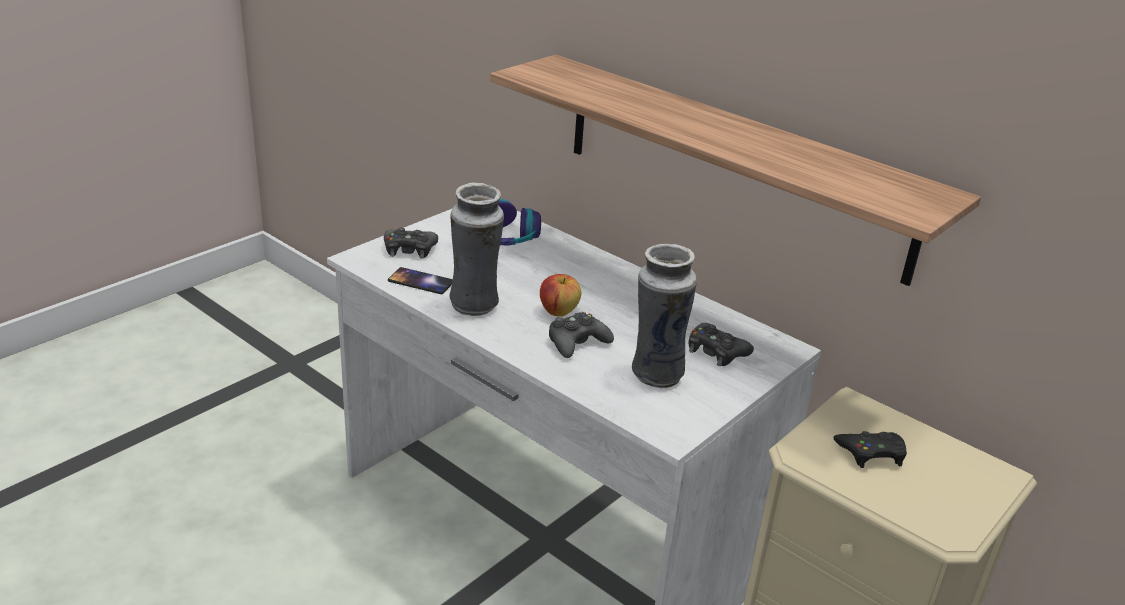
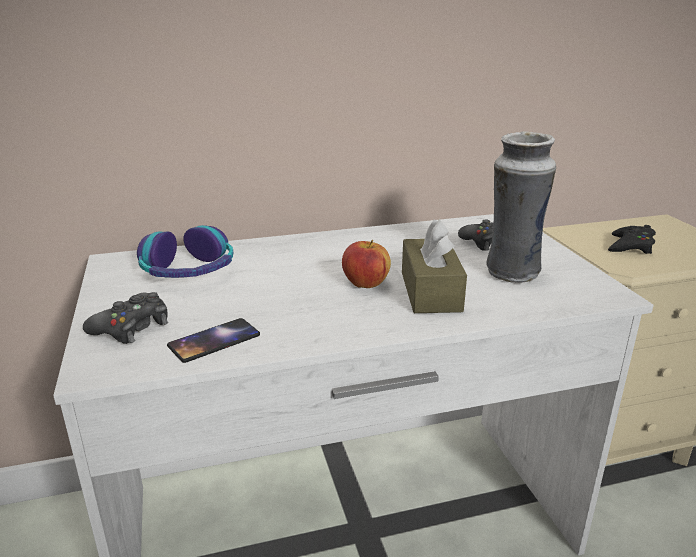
camera: 55 degrees left, 5 degrees down
(475, 306) = (308, 323): vase -> none
(577, 342) = (430, 291): black game controller -> brown tissue box
(732, 164) = (402, 86): shelf -> none

